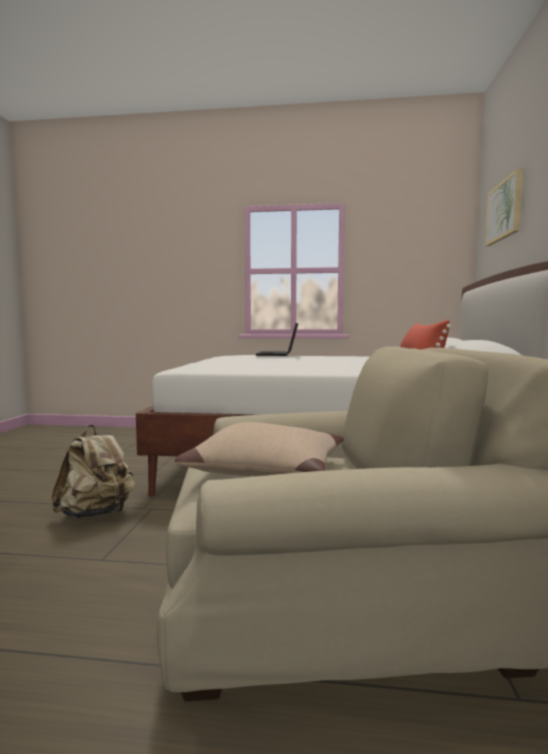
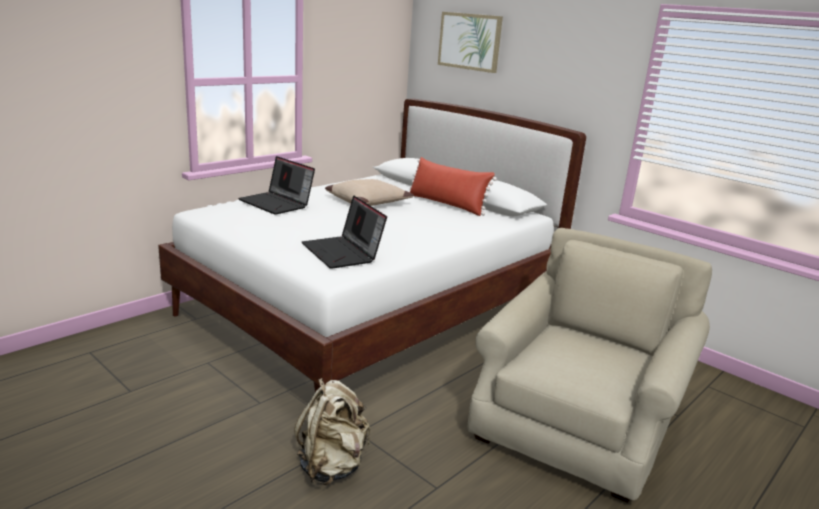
camera: 55 degrees left, 15 degrees up
(229, 365) = (343, 253): none -> laptop
(268, 469) = (578, 359): beige pillow -> beige pillow (367, 201)

